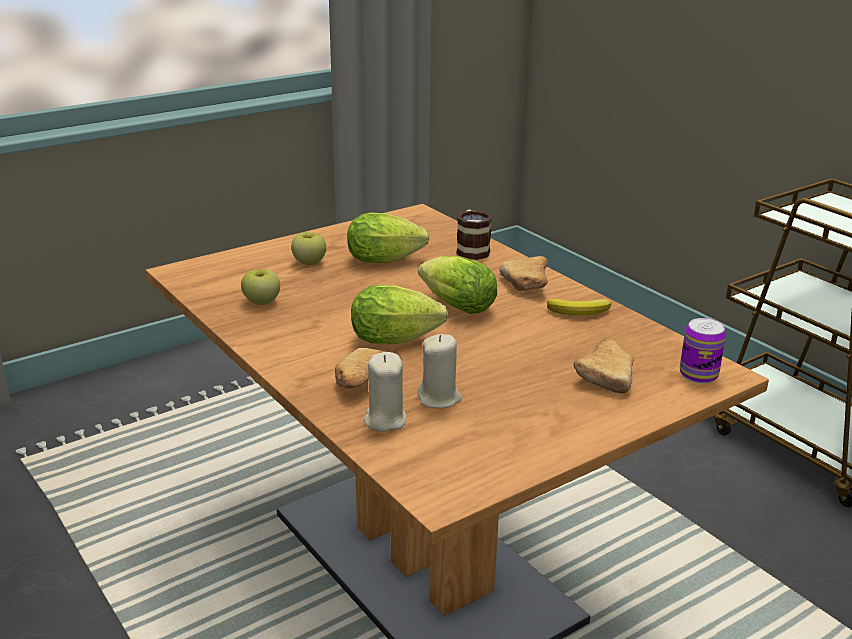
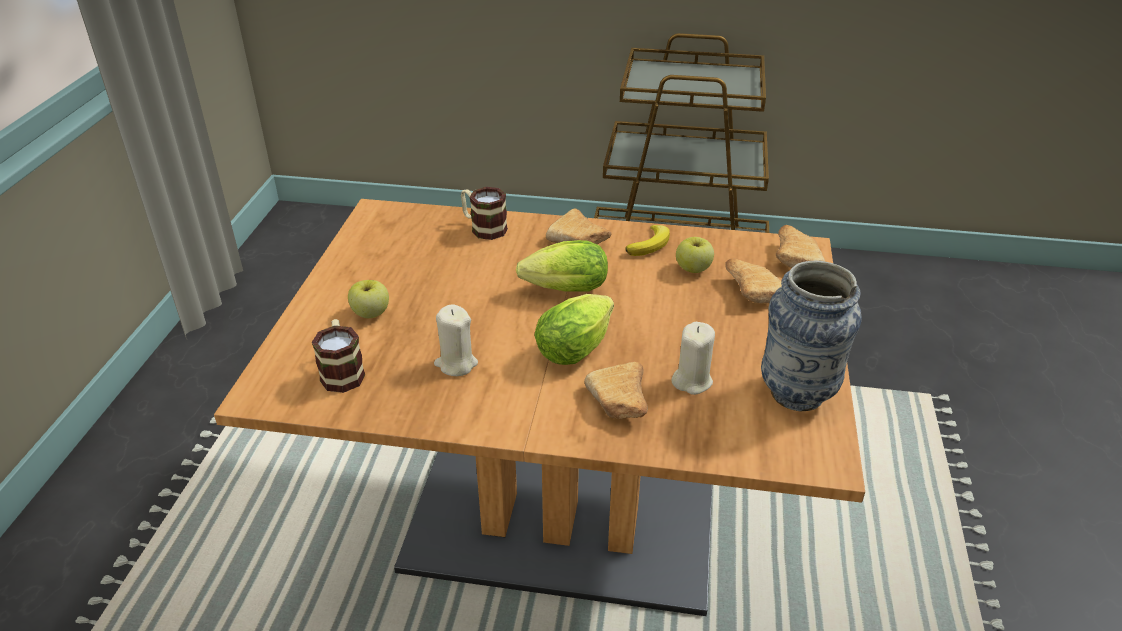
camera: 45 degrees left, 10 degrees up
(239, 282) = (342, 371): none -> mug
(261, 302) = (402, 380): apple -> apple (693, 269)
(384, 420) = (691, 426): beige candle -> beige candle (456, 364)
(388, 260) = (436, 274): lettuce -> none
(504, 450) = (797, 394): none -> vase
(698, 375) = (794, 257): can -> bread

